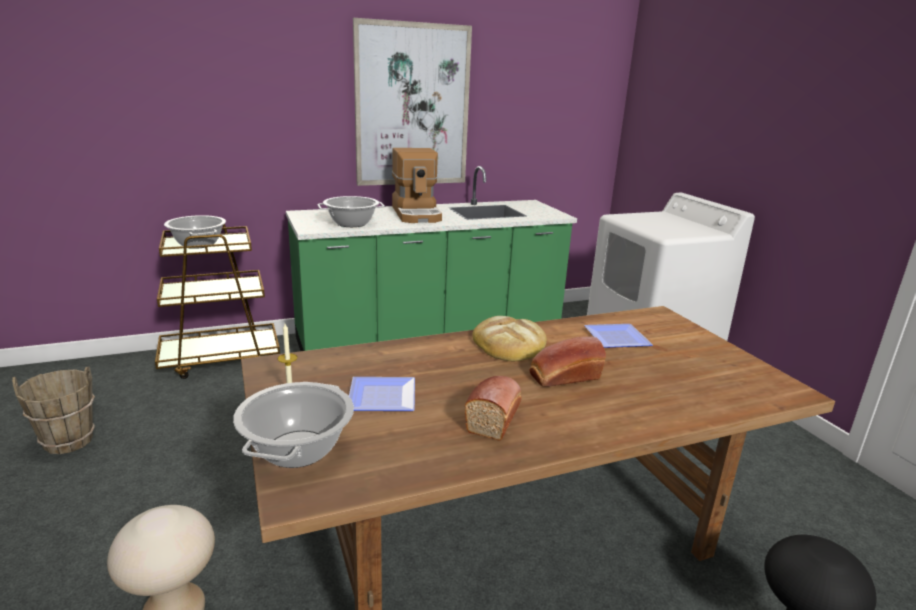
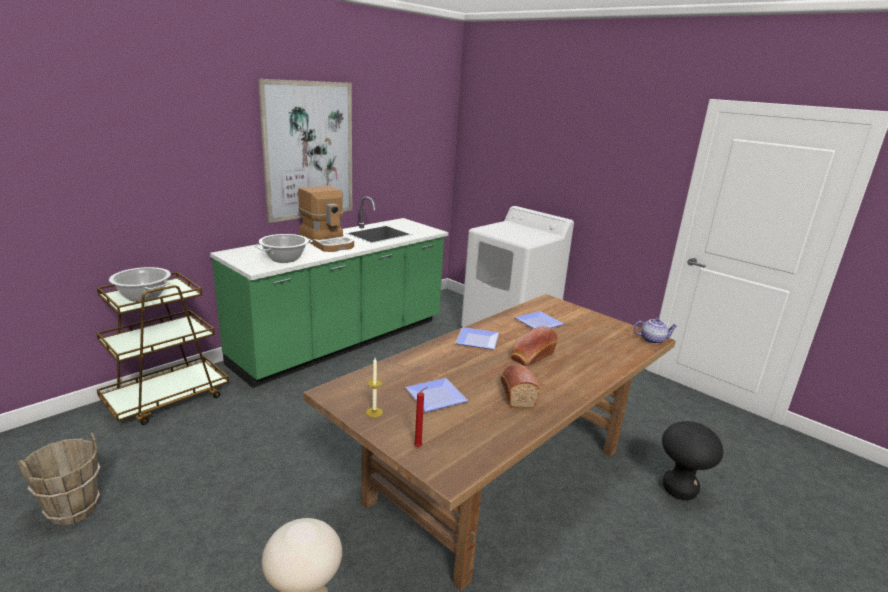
camera: 25 degrees left, 0 degrees up
(297, 449) = (419, 446): cooking pot -> red candle
(509, 343) = (479, 340): bread -> plate
(789, 393) = (652, 340): none -> teapot

